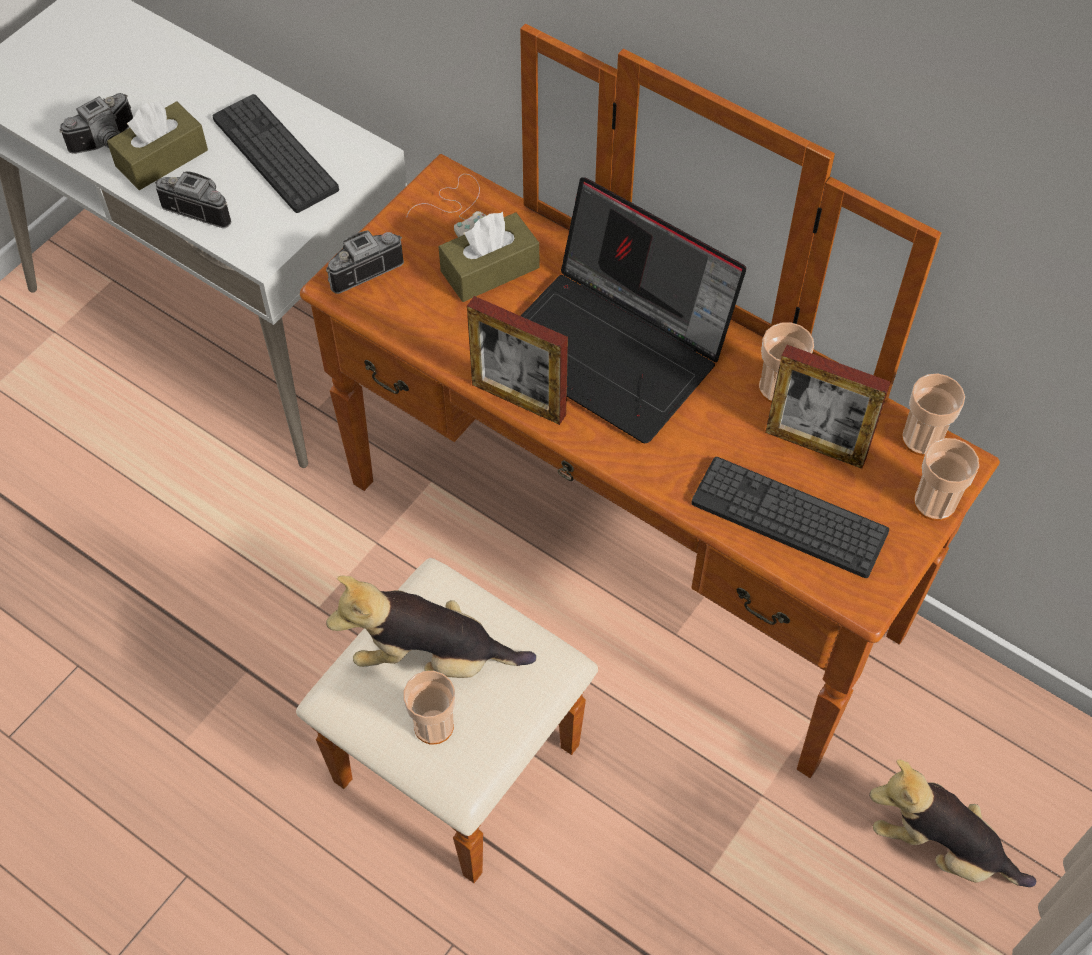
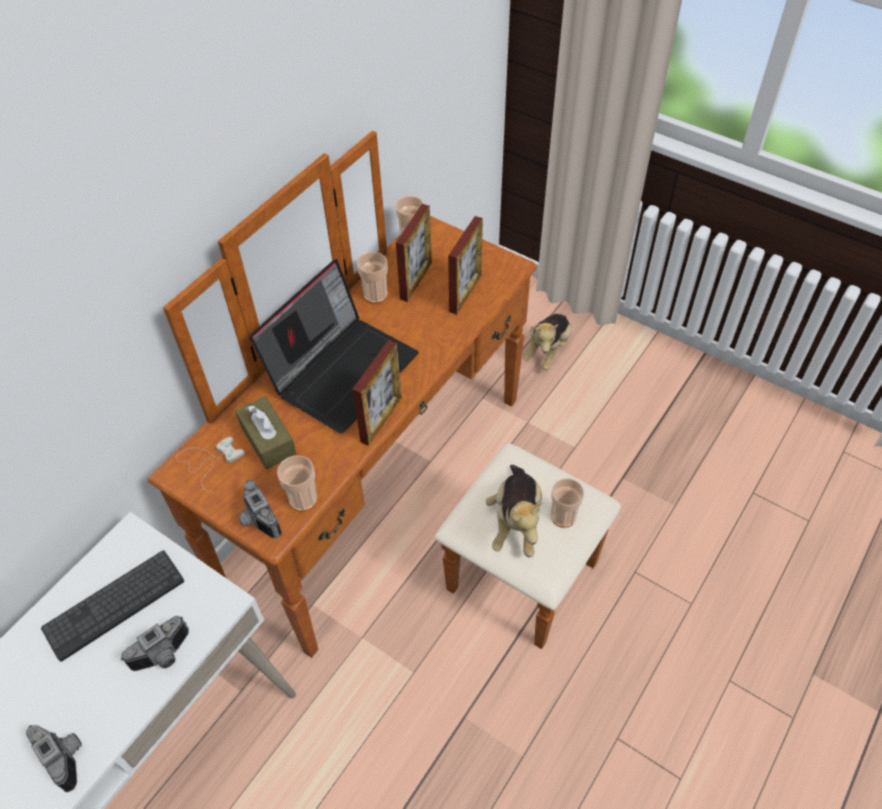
camera: 90 degrees left, 5 degrees down
(161, 158) = (99, 700): brown tissue box -> none
(202, 206) = (164, 656): camera -> camera turned 150 degrees counterclockwise
(789, 518) = (465, 293): keyboard -> picture frame
(934, 503) = (453, 236): cup -> cup (303, 499)

